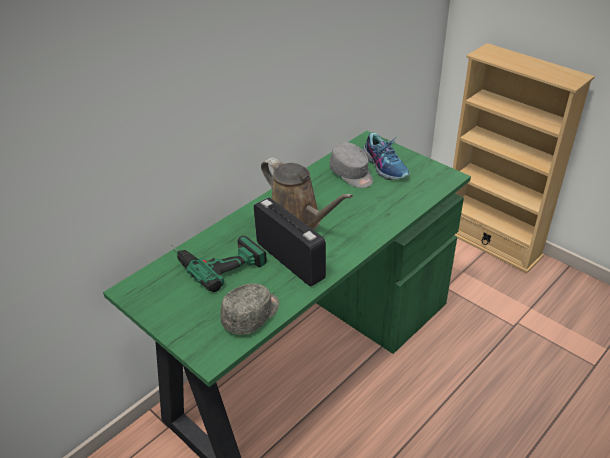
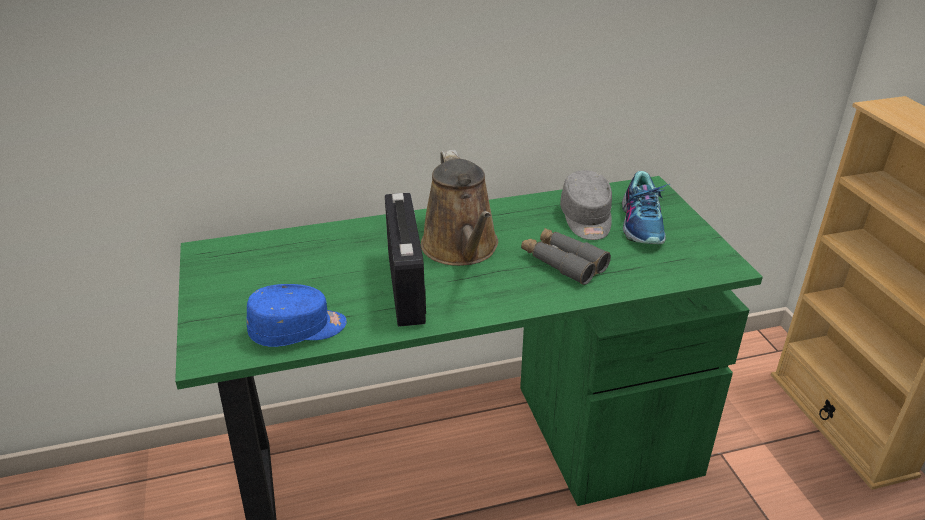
camera: 30 degrees right, 5 degrees down
(215, 259) = (324, 254): power drill -> none
(252, 315) = (298, 330): grey cap -> blue cap
(364, 208) = (563, 262): none -> grey binoculars

